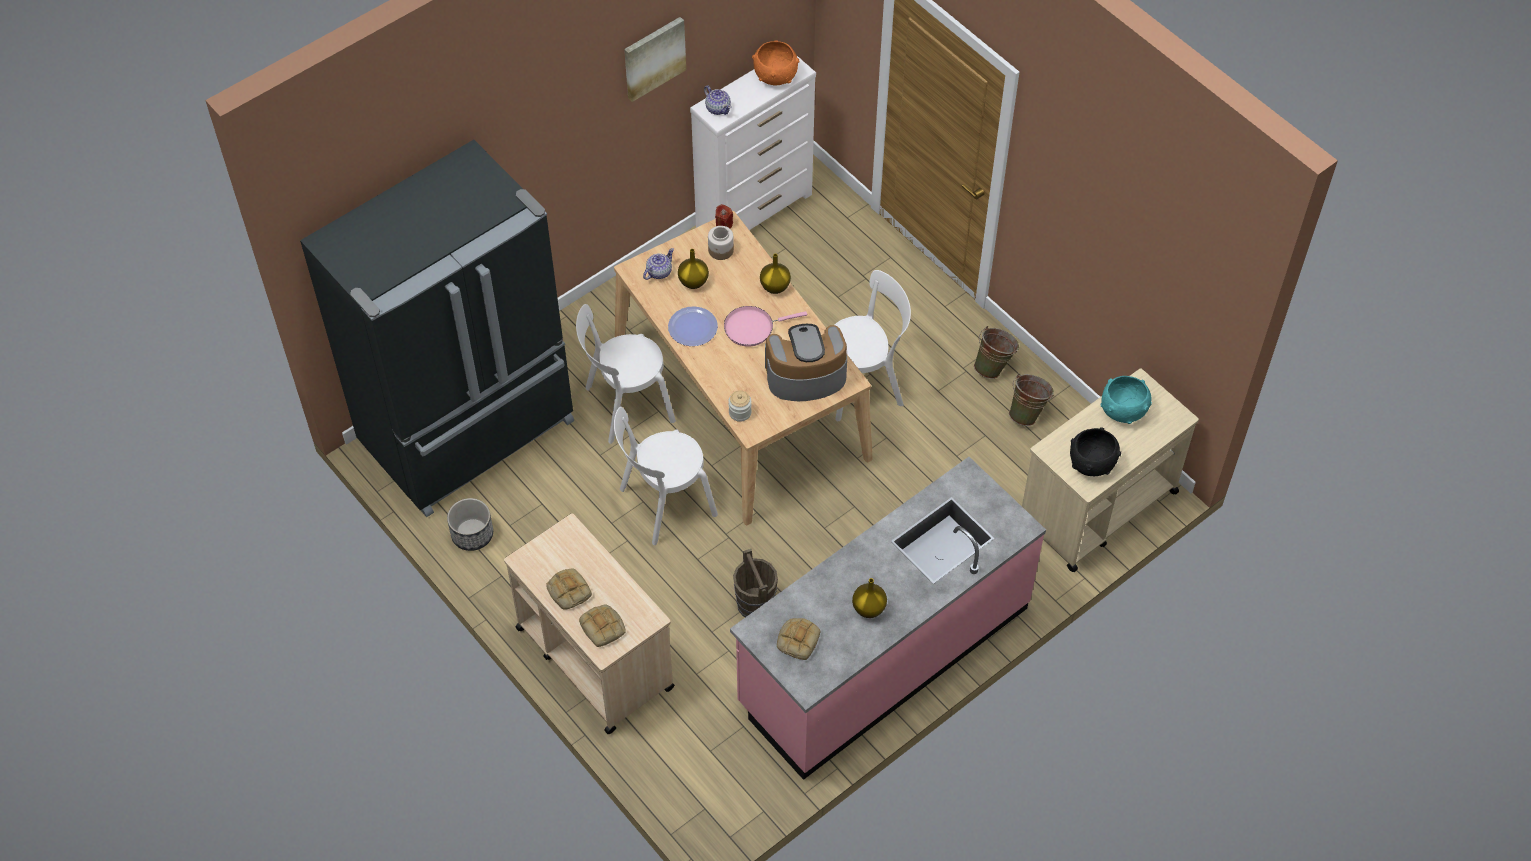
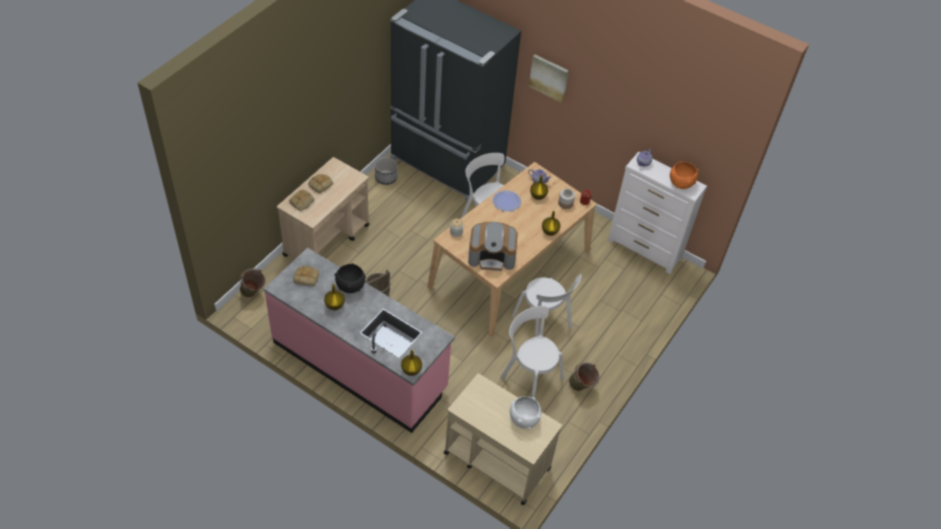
camera: 70 degrees right, 5 degrees down
(653, 57) = (629, 99): picture -> picture (549, 77)
(664, 504) = (429, 249): white chair -> white chair (529, 376)
(752, 327) = (516, 227): pink frying pan -> none
(805, 376) = (492, 256): coffee machine -> coffee machine turned 120 degrees clockwise
(1020, 527) = (411, 370): none -> yellow vase
(1028, 413) = (554, 411): green bucket -> green bucket (254, 294)
(1091, 464) = (477, 407): black bowl -> black bowl (350, 286)
(1122, 411) = (524, 419): turquoise bowl -> white bowl

